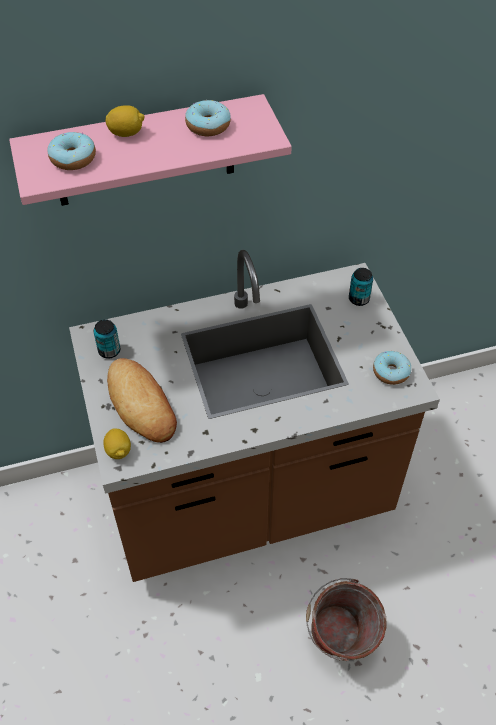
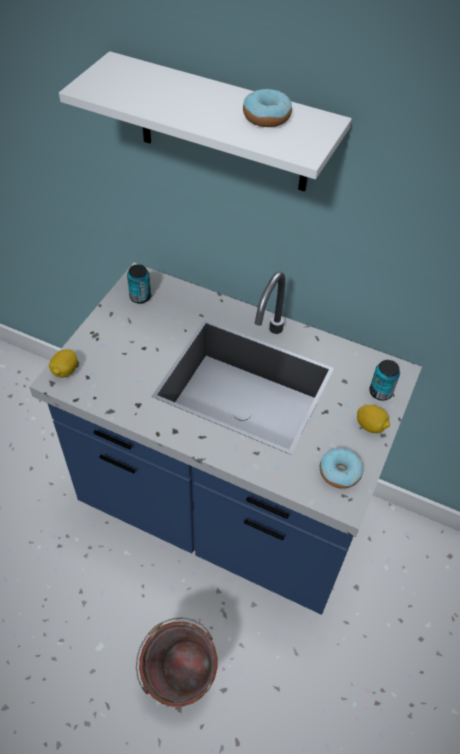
camera: 40 degrees right, 0 degrees up
(73, 159) = (130, 86): donut -> none
(126, 133) = (195, 89): lemon -> lemon (370, 426)
(141, 404) = (118, 350): bread -> none
(144, 152) = (223, 125): pink shelf -> white shelf
(248, 498) = (223, 510): brown counter -> blue counter

